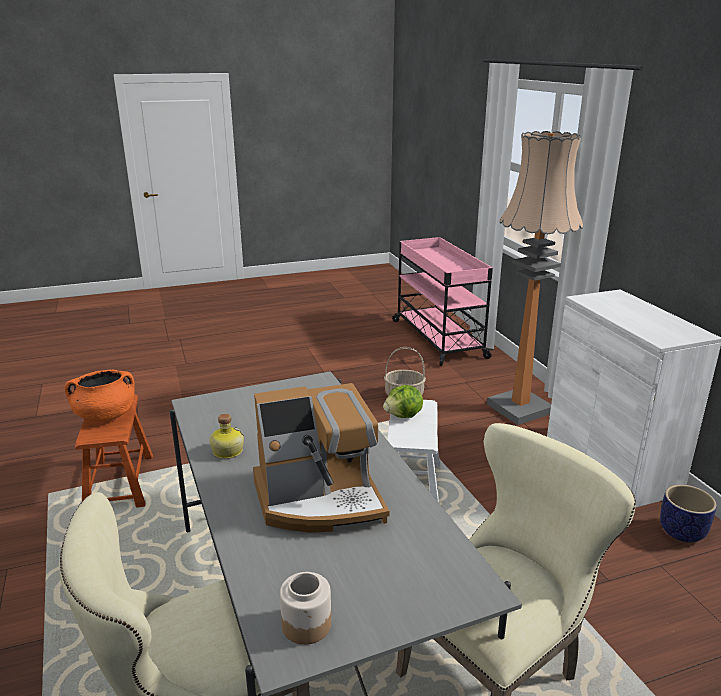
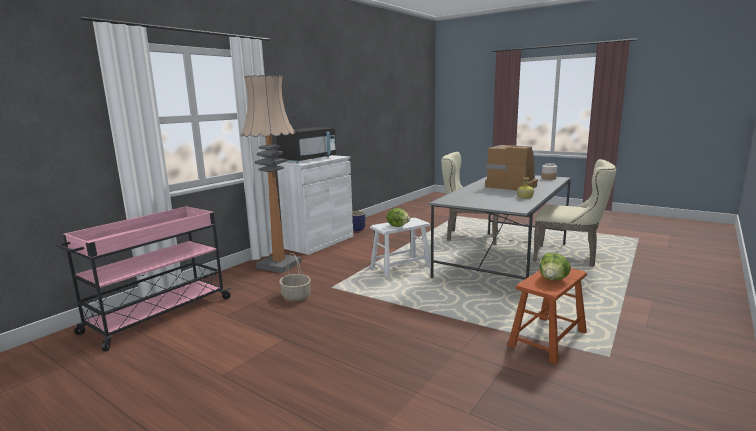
camera: 125 degrees left, 10 degrees down
(105, 415) = (553, 279): orange cooking pot -> lettuce
(632, 310) = (308, 160): none -> black microwave

